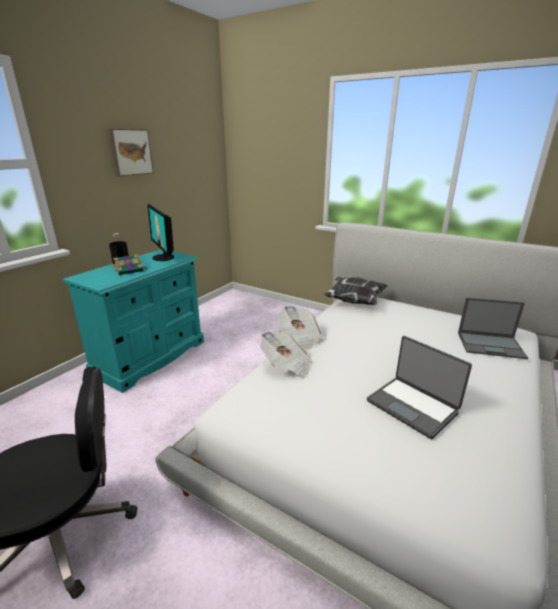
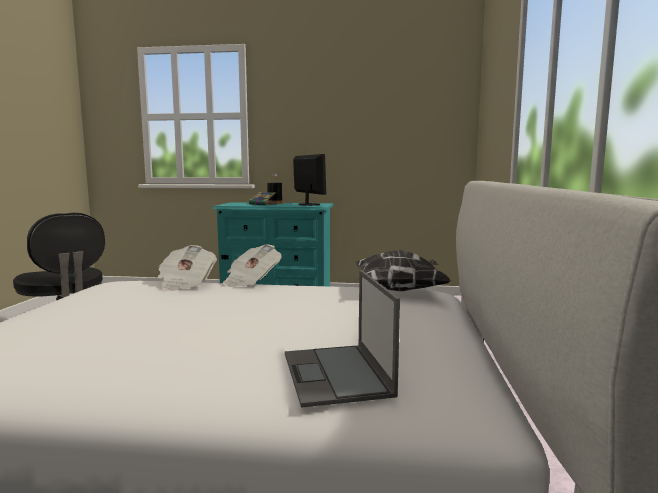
camera: 65 degrees right, 15 degrees down
(130, 152) = (332, 109): picture -> none
(164, 257) = (308, 204): monitor -> monitor turned 120 degrees clockwise
(413, 406) = (110, 329): laptop -> none

